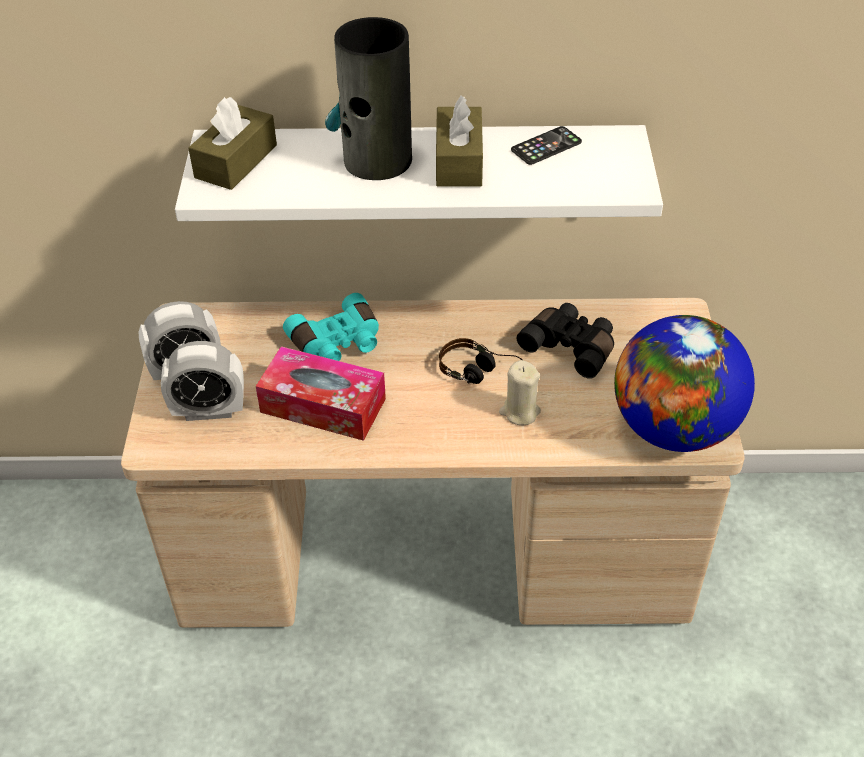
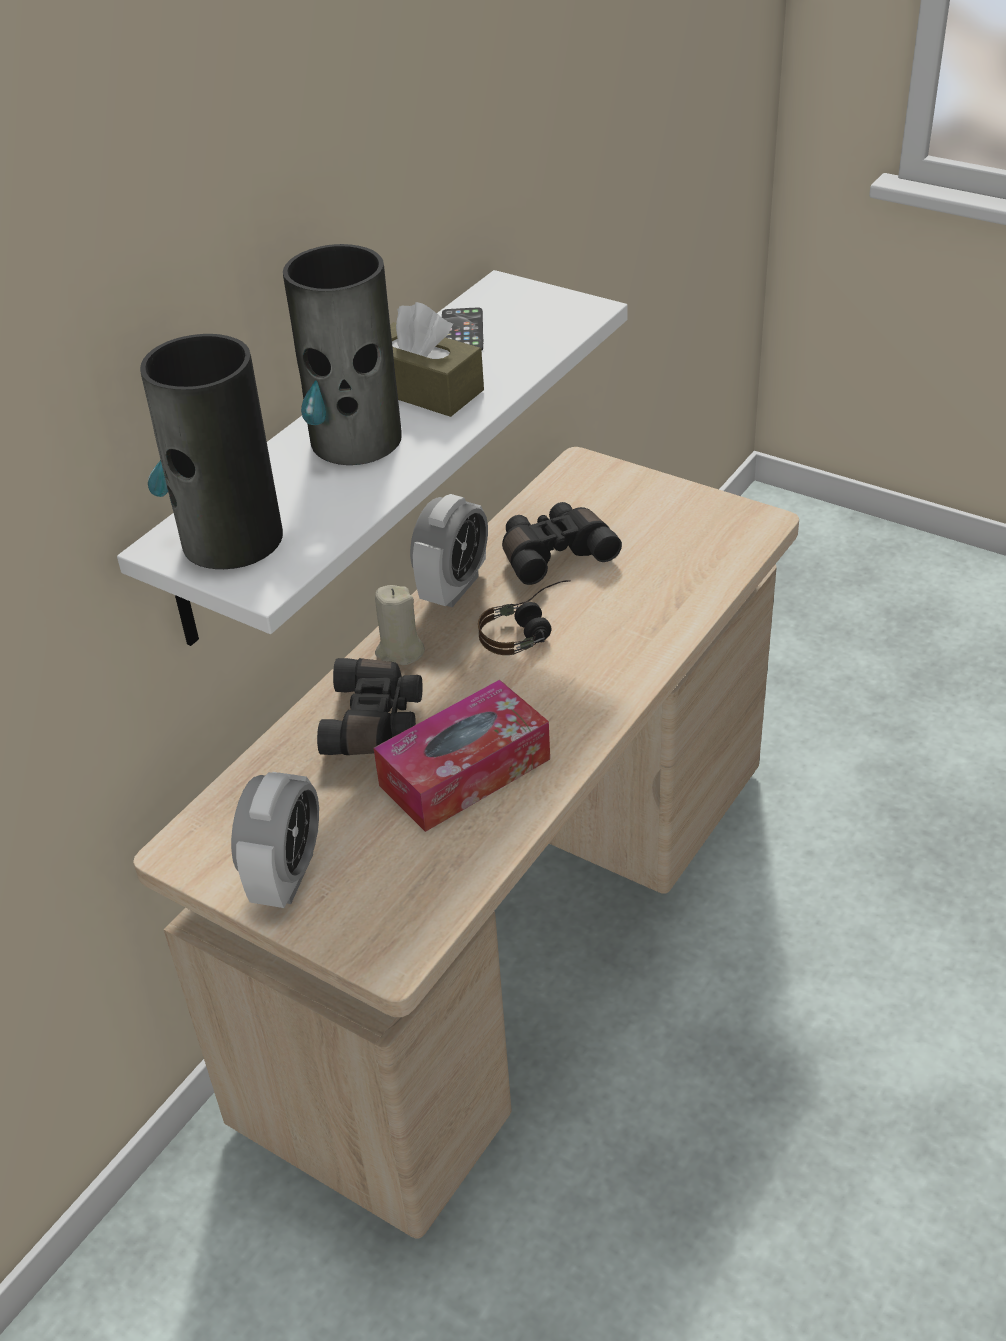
camera: 55 degrees left, 5 degrees down
(209, 410) = (378, 878): alarm clock -> alarm clock (453, 588)
(236, 161) = (230, 540): brown tissue box -> vase
(338, 343) = (376, 722): turquoise binoculars -> black binoculars
(519, 412) = (612, 626): beige candle -> beige candle (399, 652)
(673, 428) = (723, 537): globe -> none

